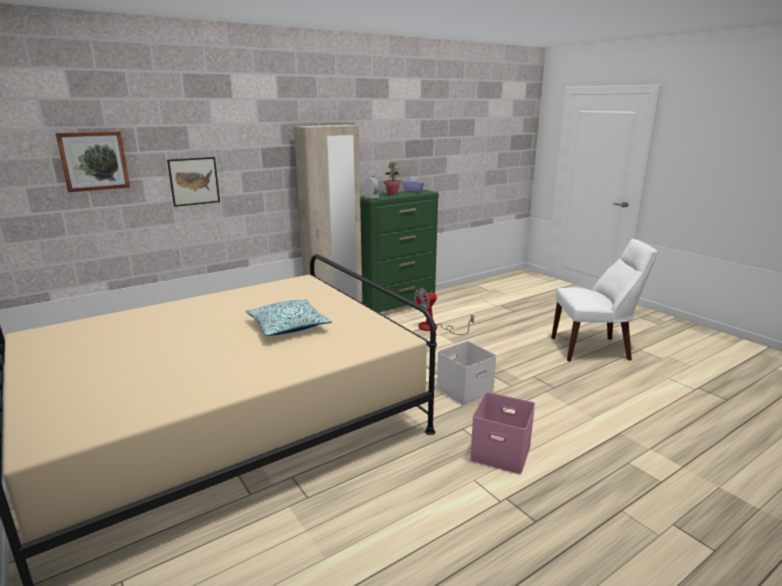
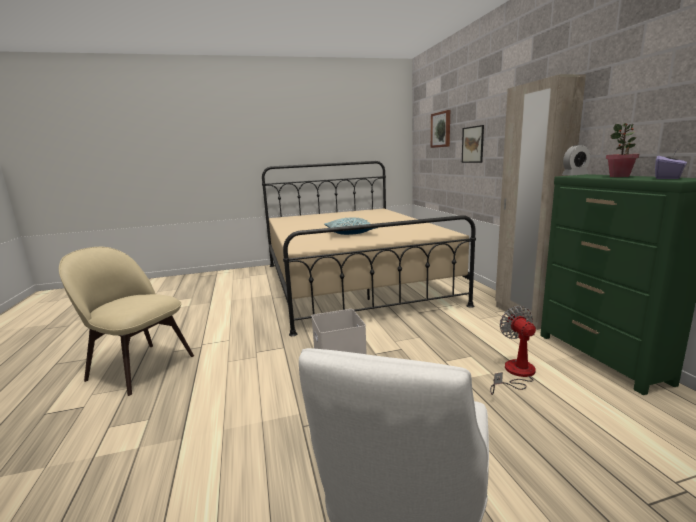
camera: 110 degrees right, 5 degrees down
(499, 453) = (240, 355): pink storage box -> none
(589, 532) = (138, 366): none -> beige chair

